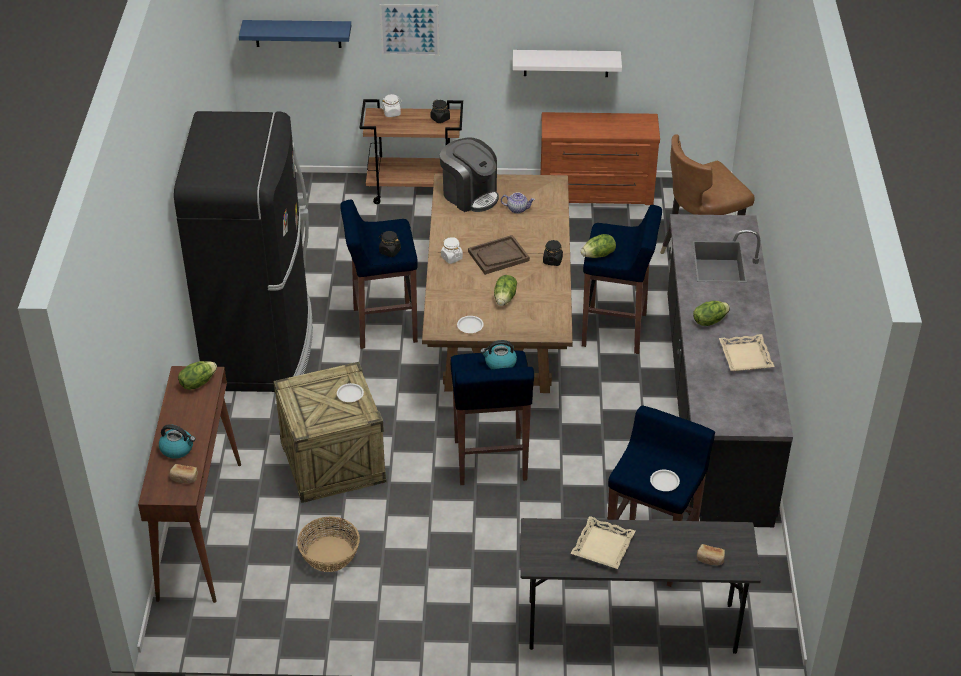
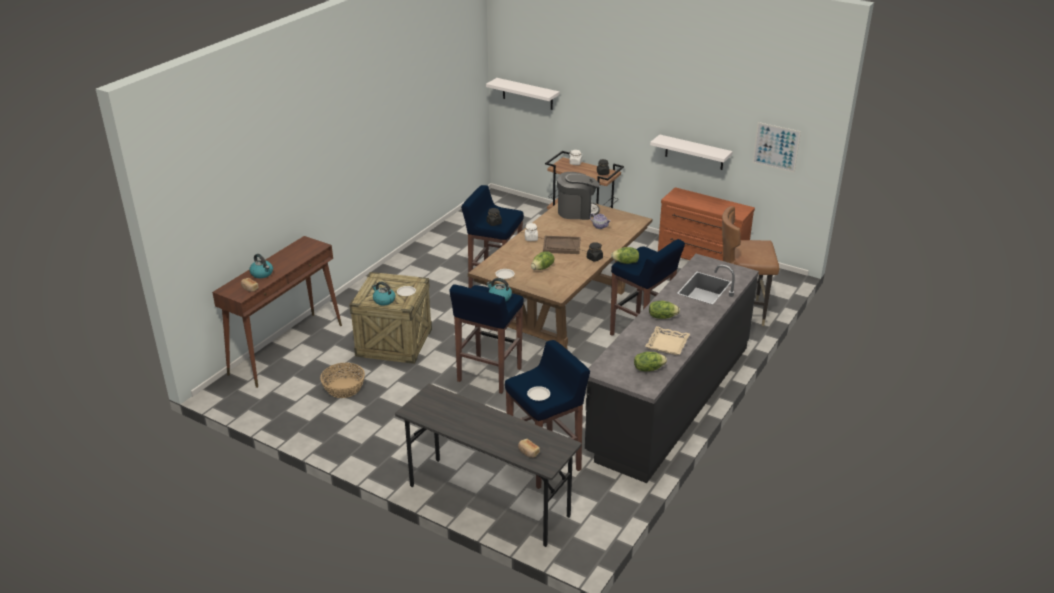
camera: 30 degrees right, 10 degrees down
(198, 383) = (308, 247): lettuce -> lettuce (648, 368)
(261, 345) = (413, 272): black fridge -> none
(298, 33) = (527, 94): blue shelf -> white shelf
(334, 418) = (383, 300): none -> kettle
(409, 30) = (594, 105): picture -> picture (776, 147)
(470, 195) = (577, 211): coffee machine -> coffee machine turned 75 degrees counterclockwise
(602, 546) = (463, 417): beige tray -> none

